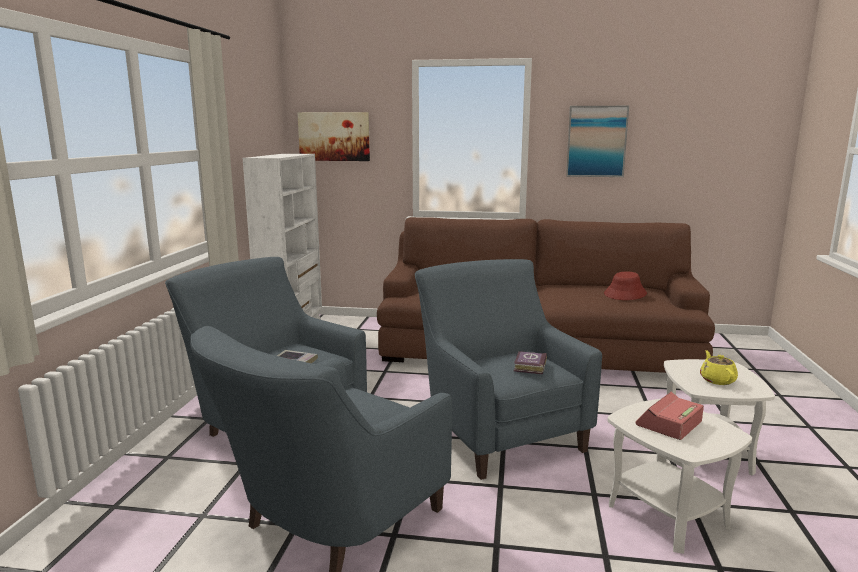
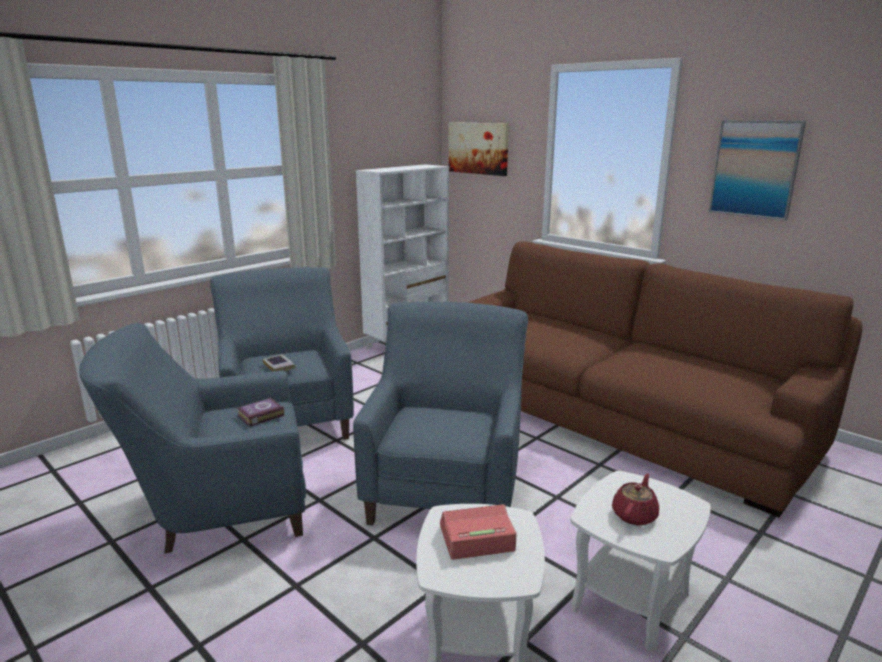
camera: 35 degrees right, 5 degrees up
(529, 366) = (443, 429): book -> book (259, 415)
(625, 294) = (711, 376): red hat -> none
(717, 380) = (634, 515): yellow teapot -> red teapot

